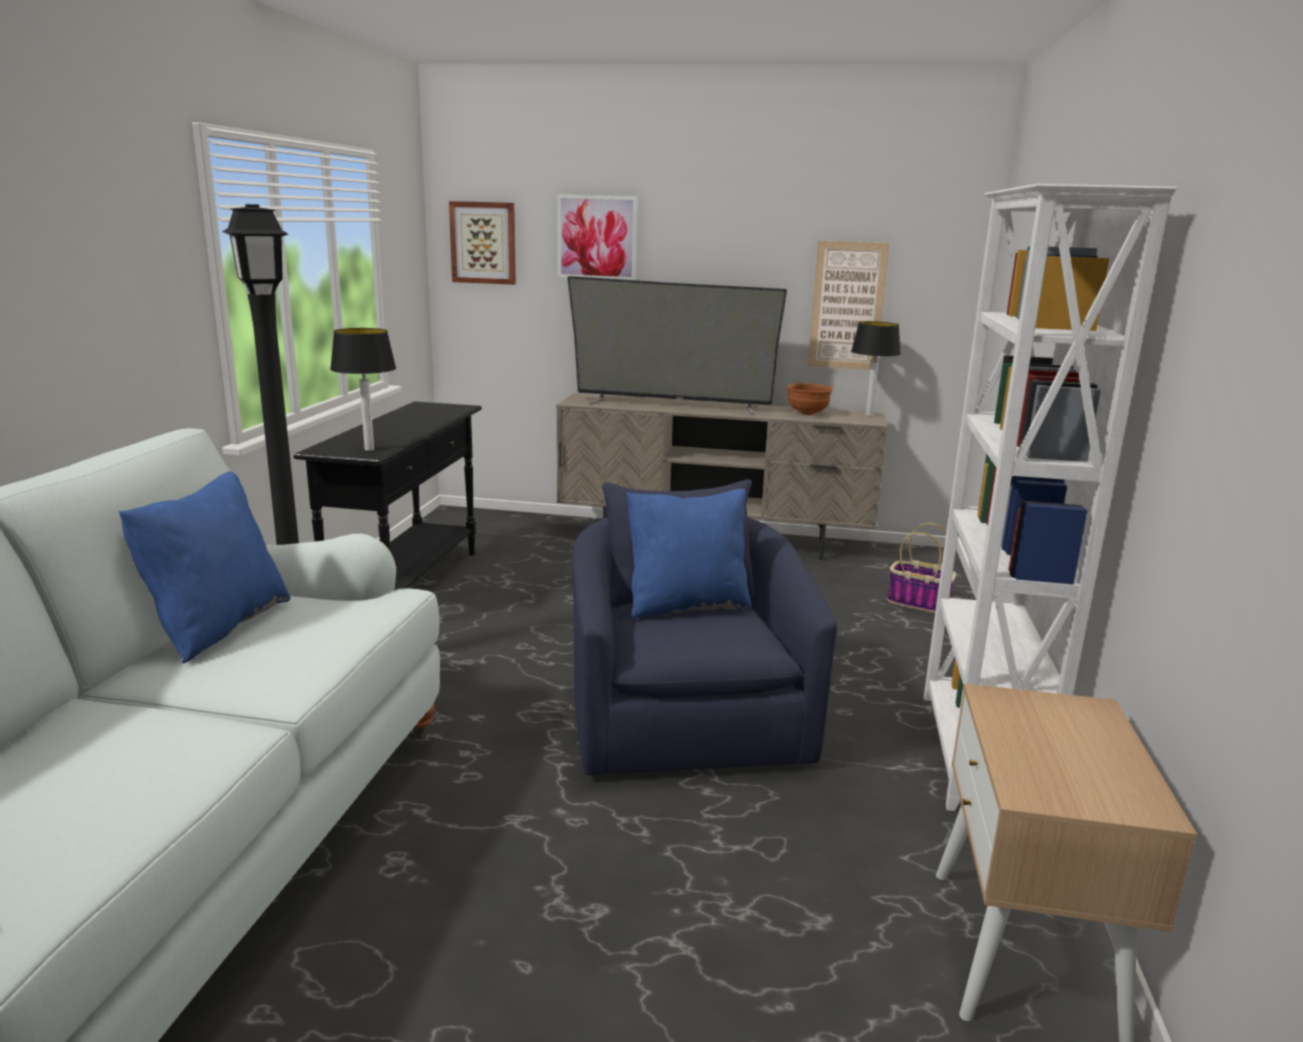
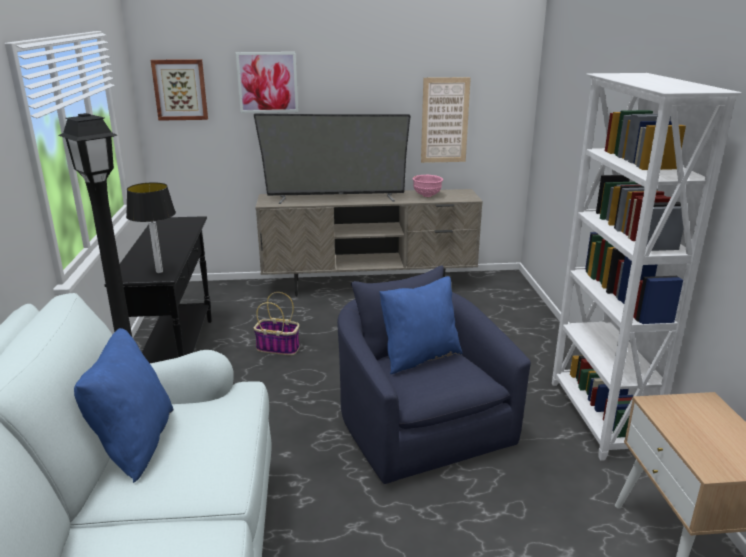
camera: 15 degrees left, 5 degrees up
(807, 413) = (427, 196): brown bowl -> pink bowl
(868, 415) = (465, 193): table lamp -> none
(919, 603) = (517, 314): basket -> basket (279, 348)

